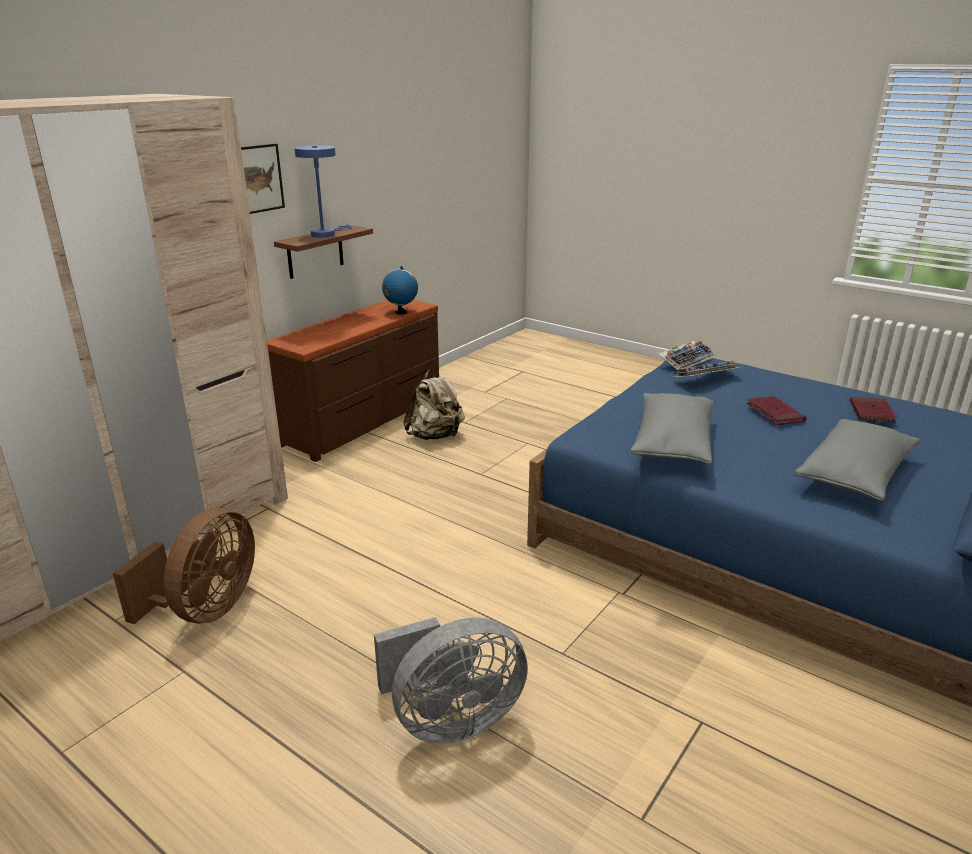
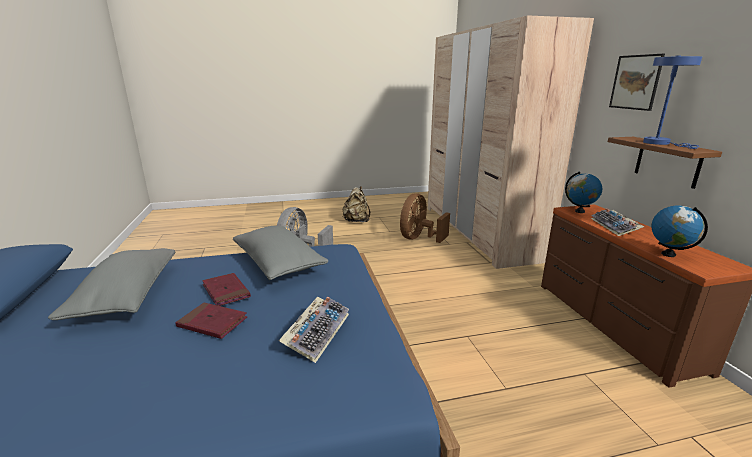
camera: 130 degrees right, 5 degrees down
(205, 609) = (419, 238): brown fan -> brown fan turned 60 degrees clockwise
(307, 343) = (579, 211): none -> globe
(435, 436) = (557, 344): beige backpack -> beige backpack (356, 221)
(686, 360) = (377, 361): keyboard -> keyboard (615, 227)
(871, 412) = (83, 392): red book -> red book (226, 291)

